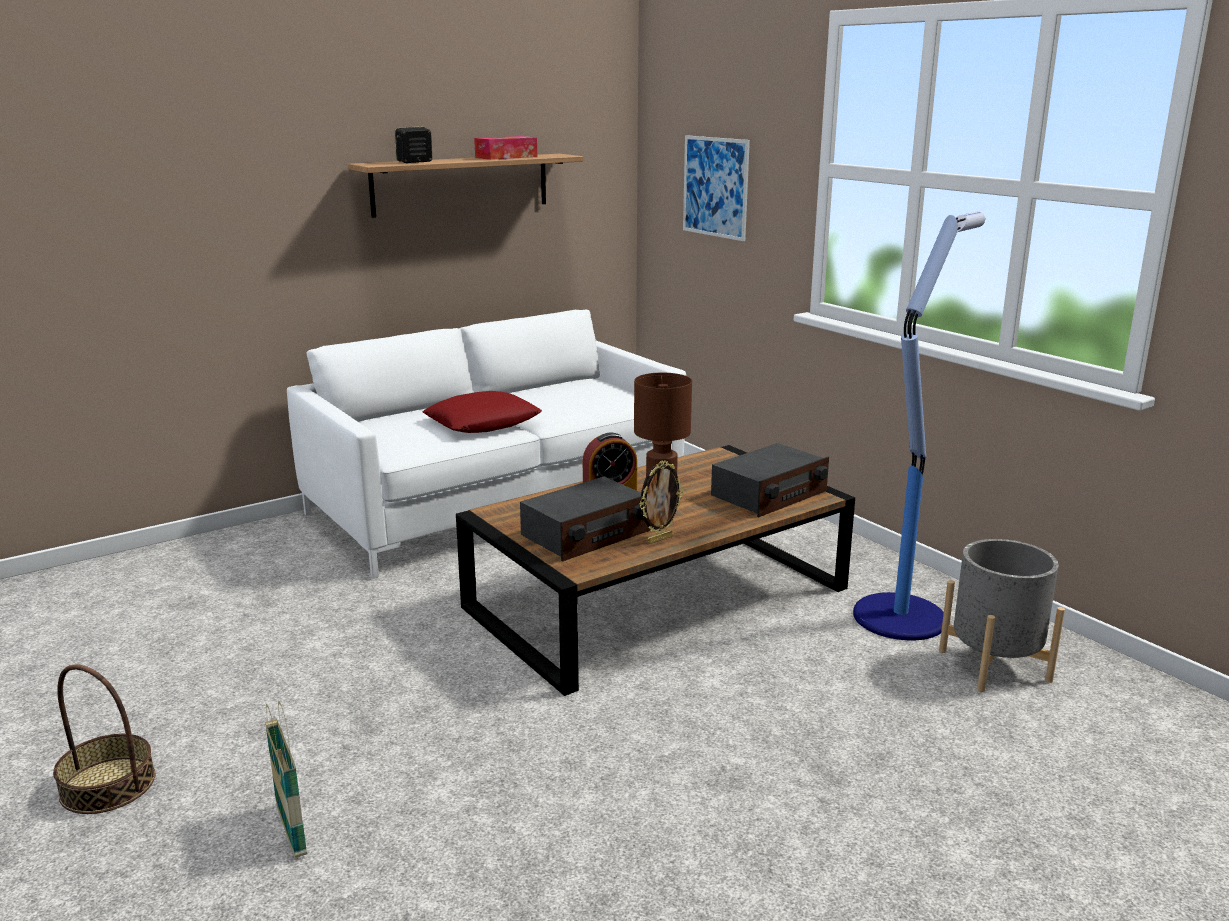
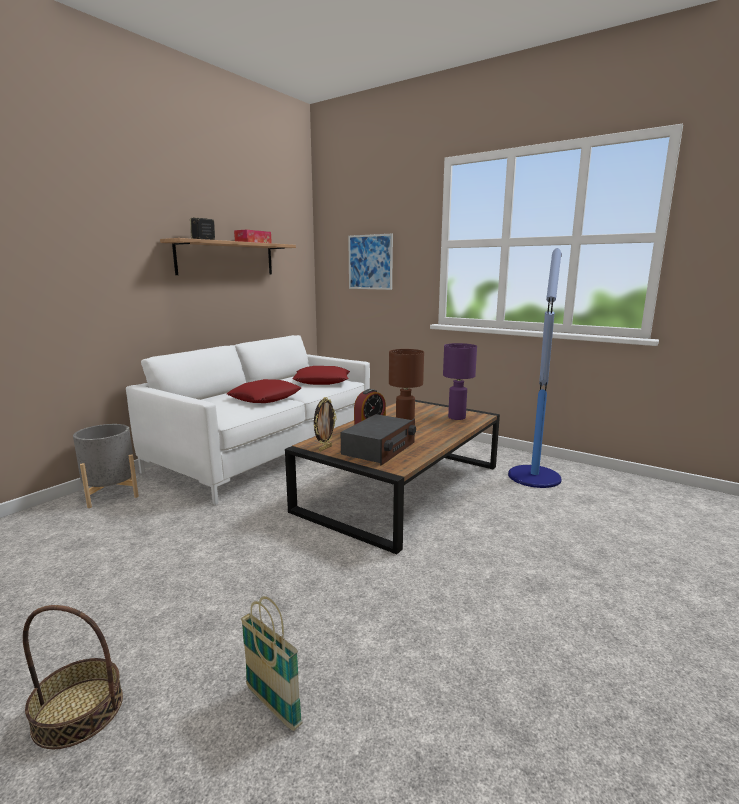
camera: 20 degrees left, 5 degrees down
(598, 398) = (322, 381): none -> red pillow
(659, 539) = (425, 446): picture frame -> picture frame (325, 448)
(769, 494) = (456, 417): radio -> purple table lamp
(994, 665) = (601, 492): grey planter -> grey planter (111, 494)

